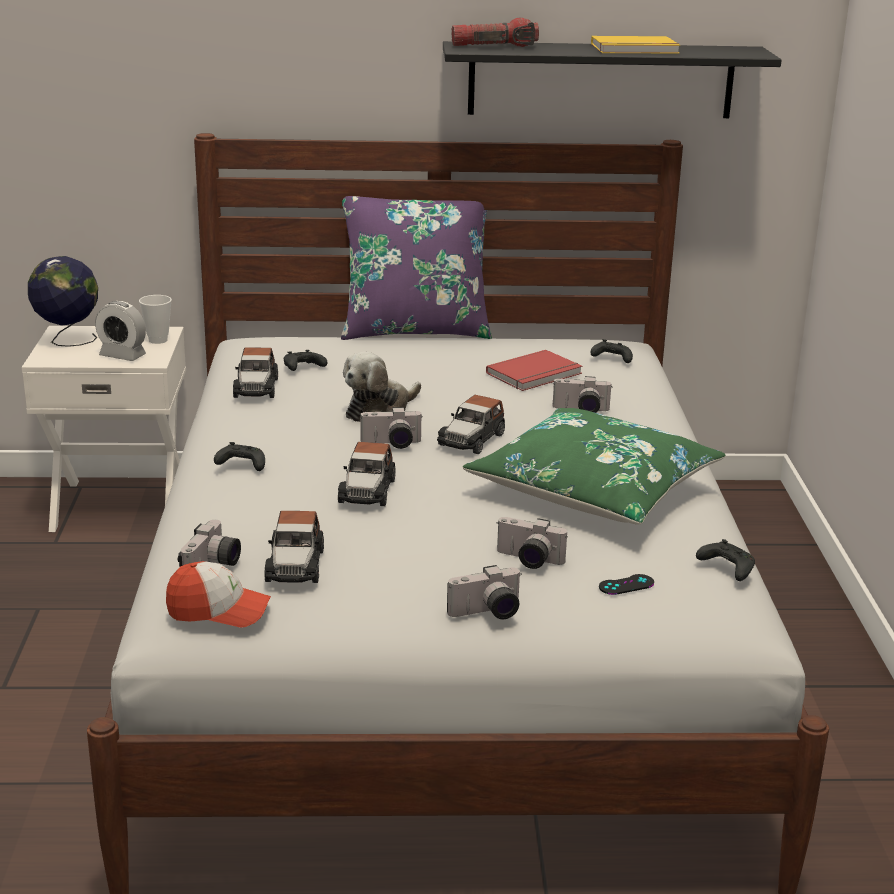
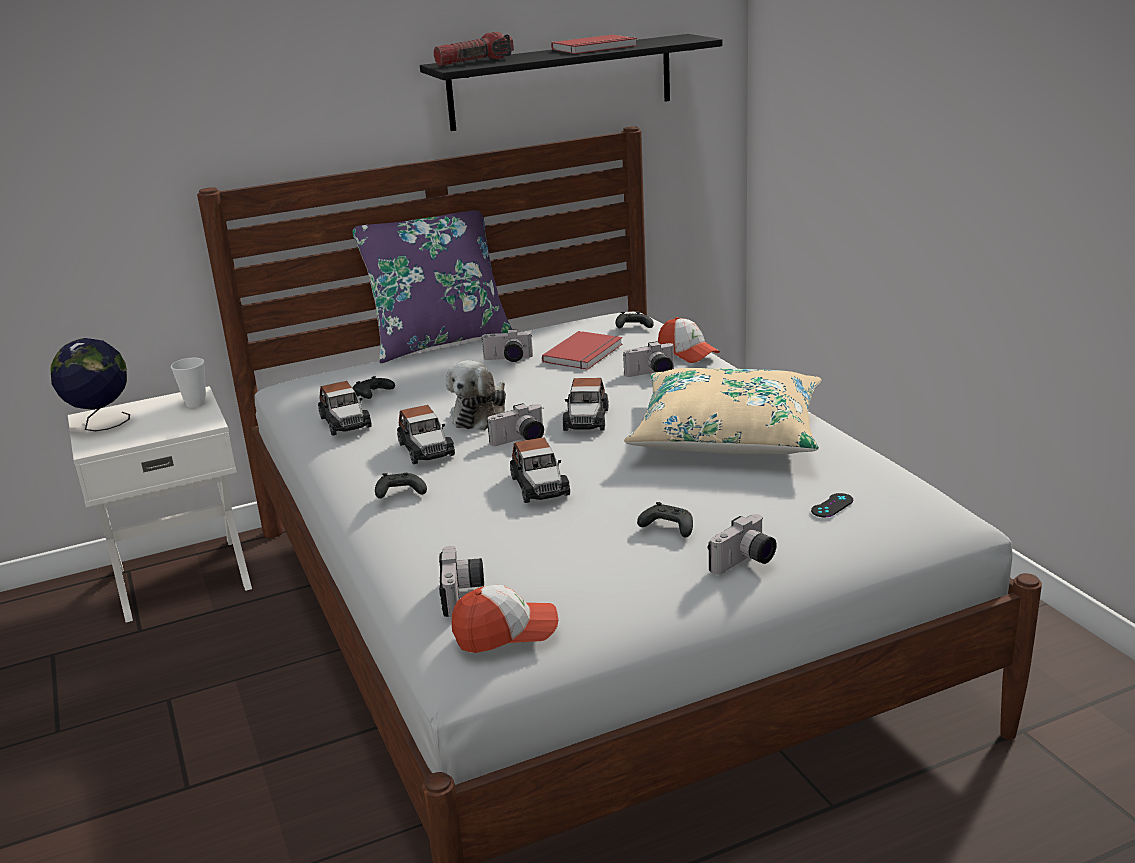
camera: 20 degrees left, 0 degrees up
(122, 355) = (172, 425): alarm clock -> none
(295, 565) = (538, 569): toy car -> toy car (426, 449)
(527, 560) = (735, 508): camera -> camera (508, 359)
(594, 489) = (727, 434): green pillow -> beige pillow
(635, 49) = (595, 48): yellow book -> red book
(641, 398) = (688, 353): none -> cap
(726, 568) = (892, 470): black game controller -> black game controller (667, 528)

